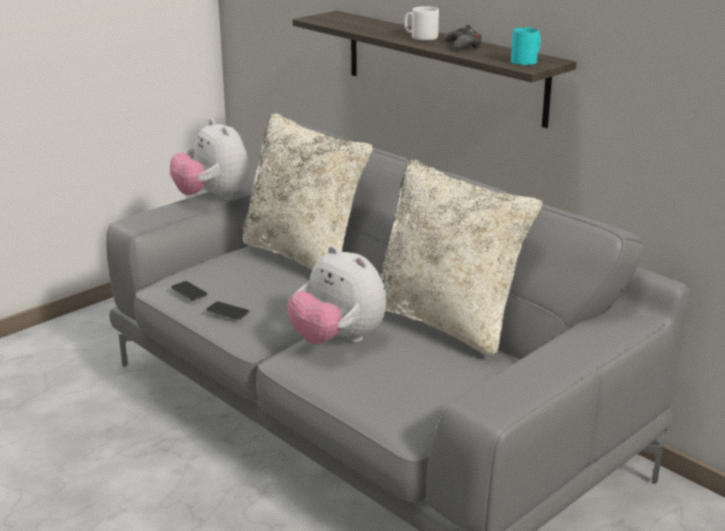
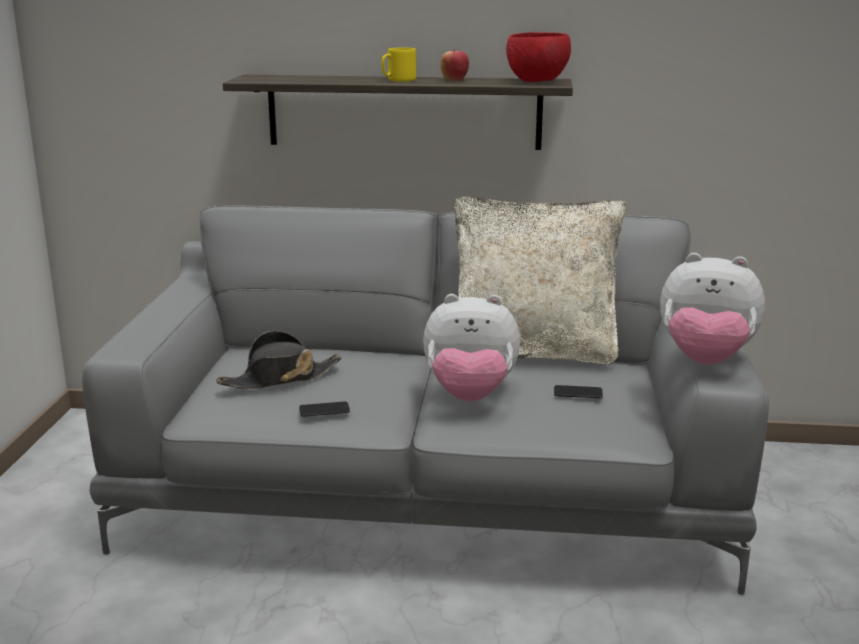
camera: 40 degrees left, 5 degrees down
(189, 291) = (248, 408): phone -> phone (578, 393)
(213, 197) = (166, 310): plush toy -> plush toy (705, 361)
(236, 276) = (280, 378): none -> black hat
(303, 259) = (313, 348): beige pillow -> none
(421, 37) = (398, 80): white mug -> yellow mug
(463, 46) = (454, 80): black game controller -> apple
(527, 60) = (537, 81): turquoise mug -> red bowl

